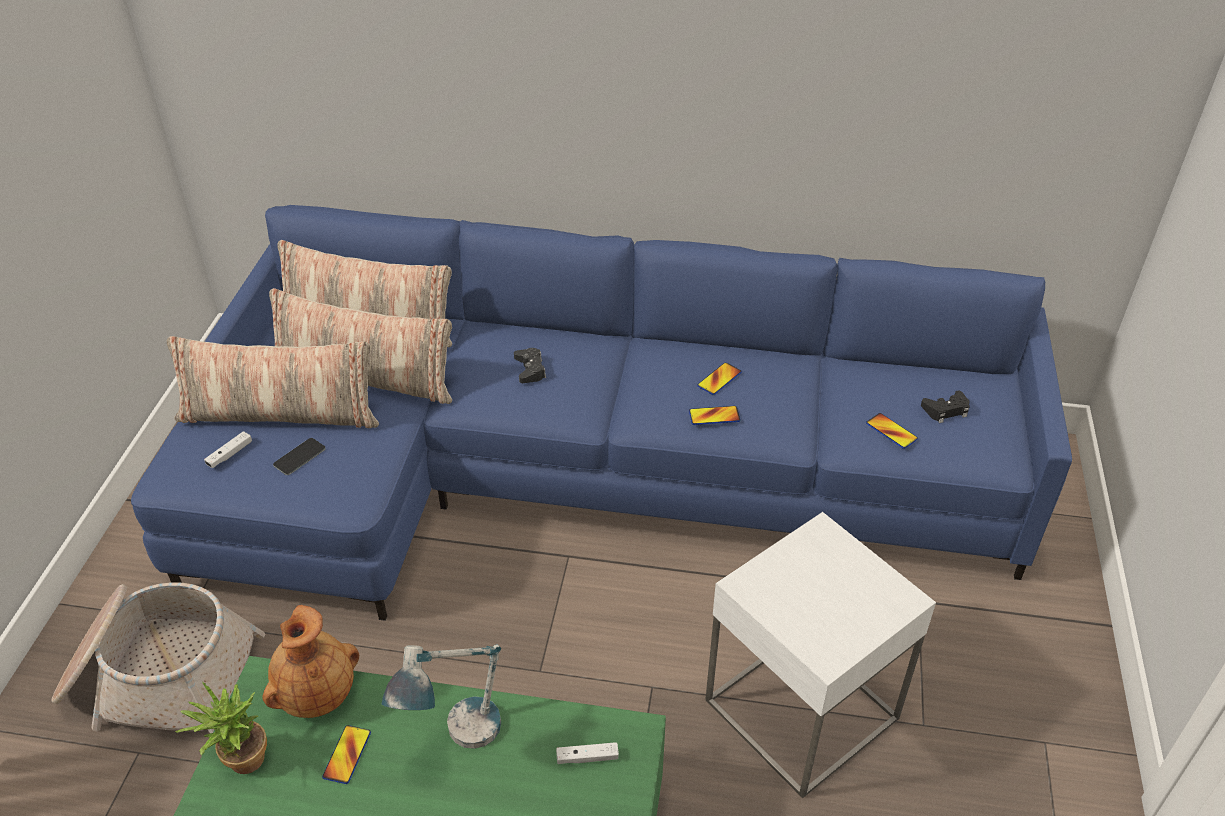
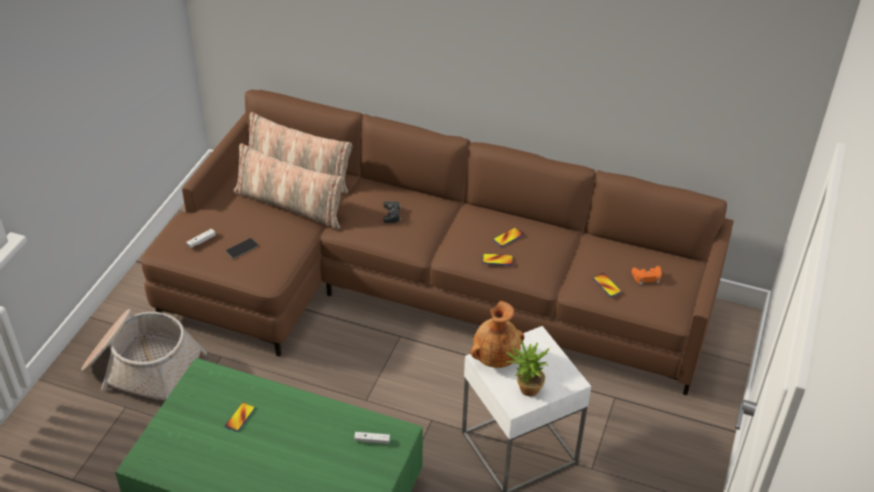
camera: 10 degrees right, 0 degrees up
(239, 761) = (181, 411): potted plant -> potted plant (525, 389)
(280, 414) = (235, 221): pillow -> none
(316, 694) = (229, 383): brown vase -> brown vase (495, 357)
(456, 740) = (301, 420): table lamp -> none
(580, 474) = (420, 287): blue sofa -> brown sofa
(946, 410) = (647, 277): black game controller -> orange game controller

